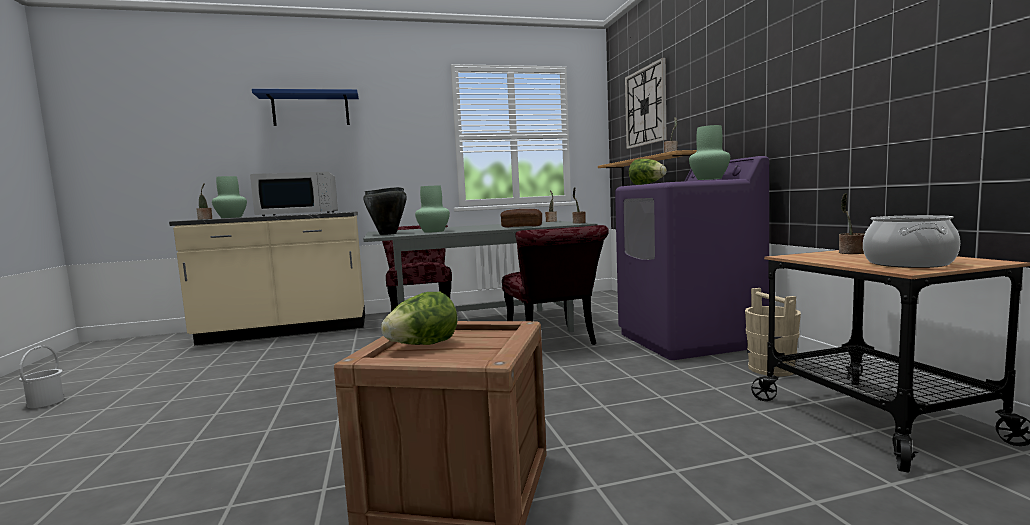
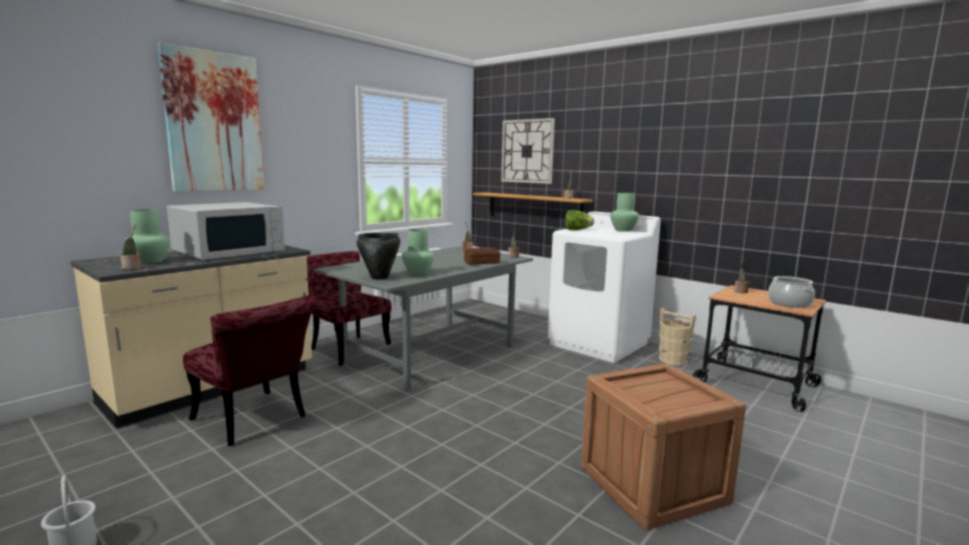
camera: 35 degrees left, 5 degrees up
(311, 110) = (214, 122): blue shelf -> picture
(422, 345) = (648, 395): lettuce -> none
(553, 342) = (515, 359): red chair -> red chair (256, 421)
(688, 340) = (599, 344): purple washing machine -> white washing machine

